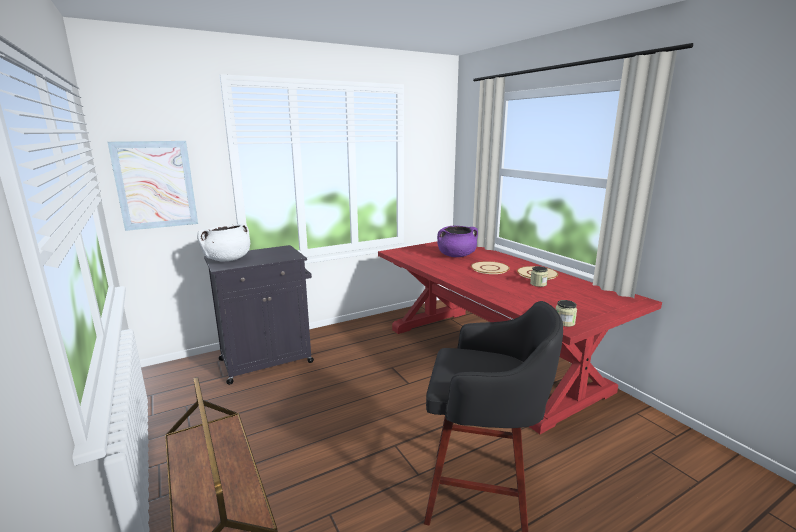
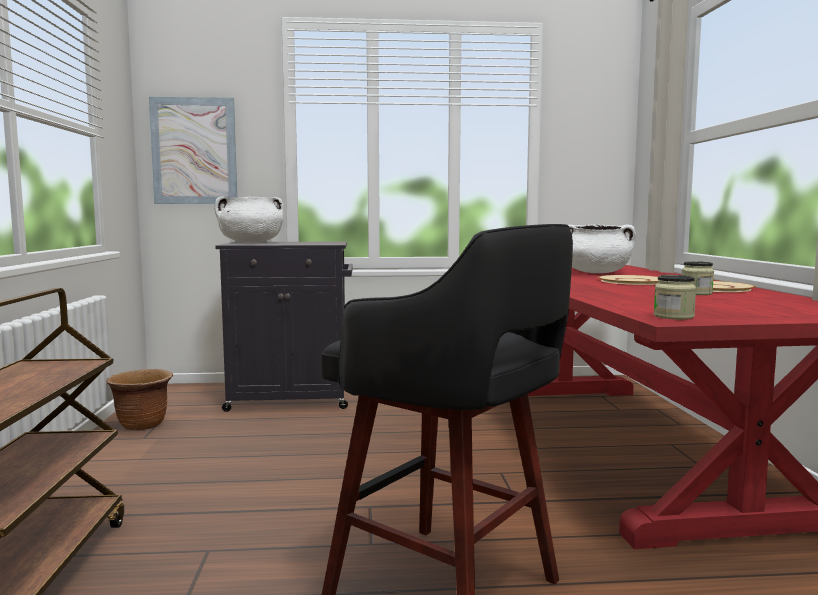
camera: 25 degrees right, 10 degrees down
(176, 413) = (143, 425): none -> brown planter
(456, 256) = (596, 273): purple cooking pot -> white cooking pot

